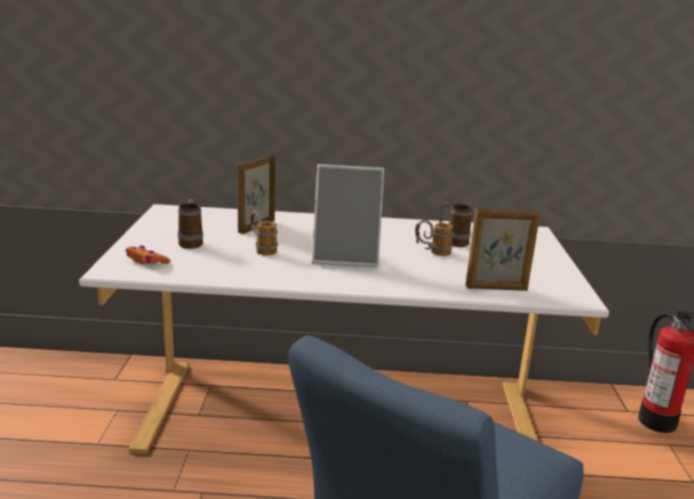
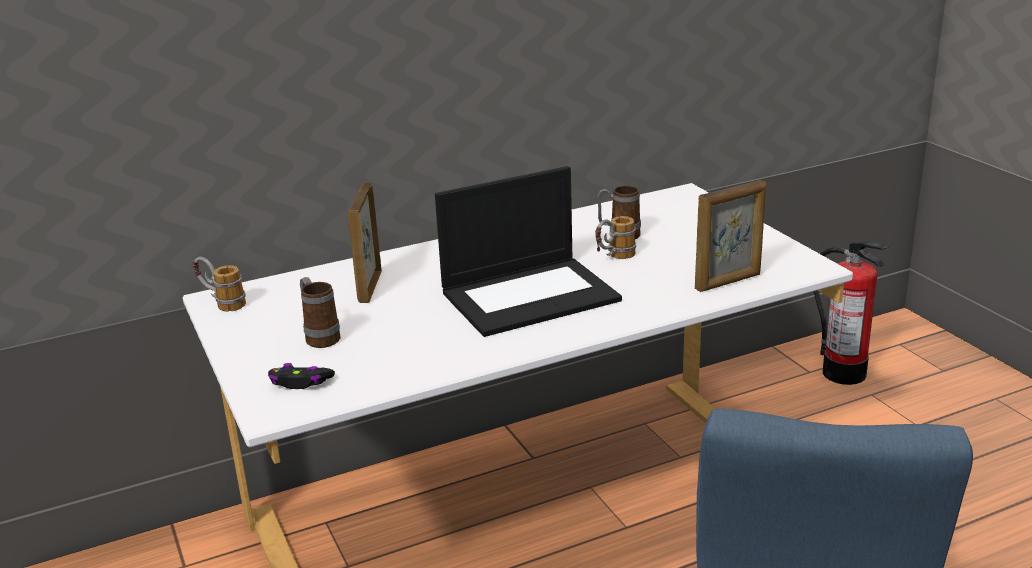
camera: 25 degrees left, 5 degrees up
(146, 261) = (300, 383): orange game controller -> black game controller
(261, 248) = (418, 316): mug -> mug (221, 303)
(346, 257) = (530, 295): picture frame -> laptop

